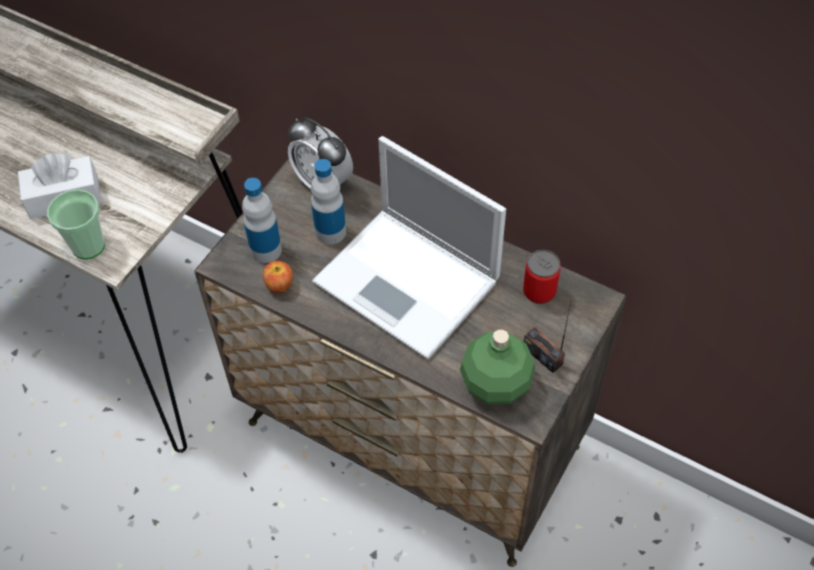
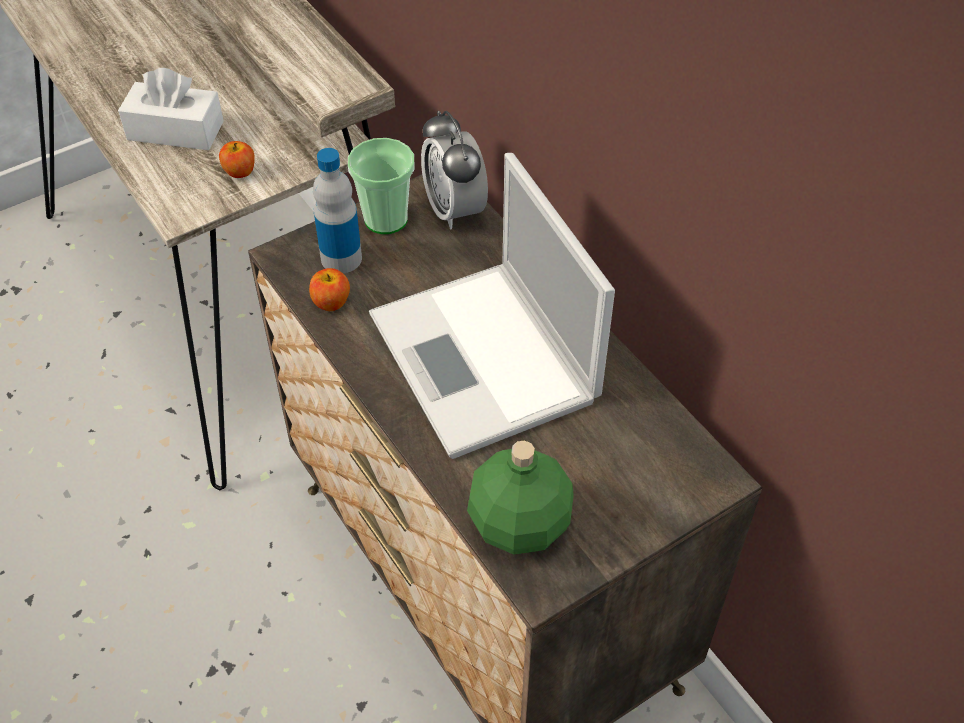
camera: 25 degrees right, 5 degrees down
(88, 246) = (166, 188): cup -> cup (386, 219)
(136, 211) = (239, 172): none -> apple
(330, 232) = (428, 266): bottle -> none
(539, 291) = (645, 435): can -> none
(542, 355) = (602, 516): radio -> none

